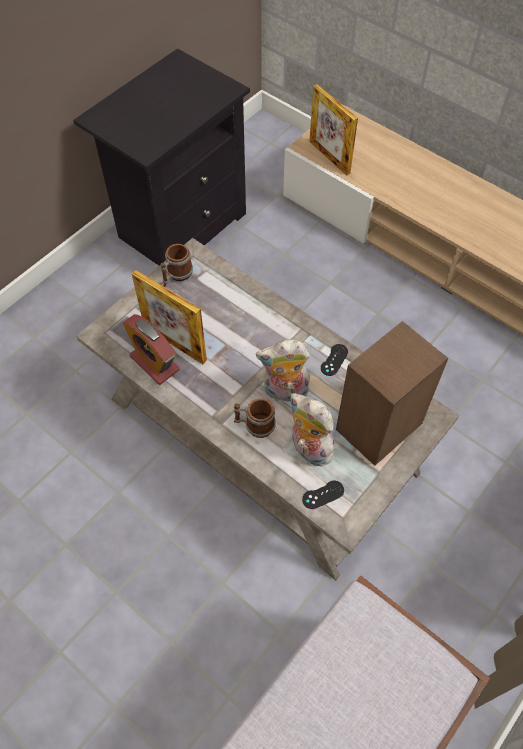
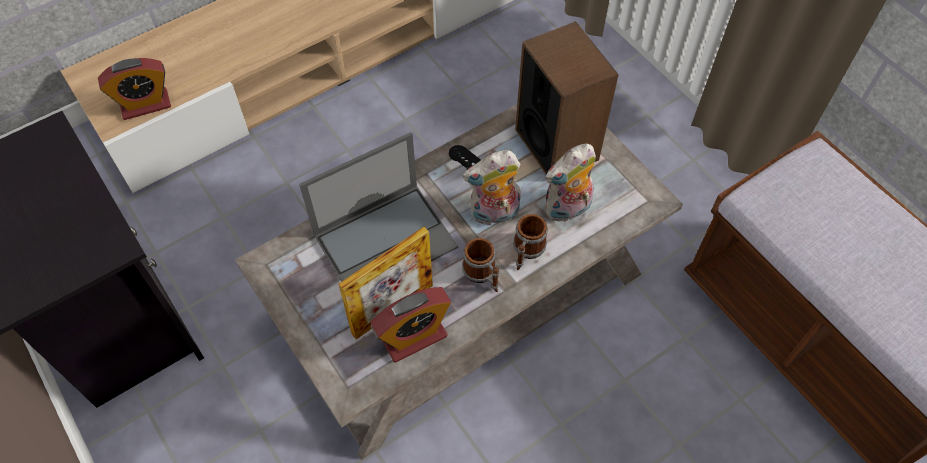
camera: 75 degrees left, 0 degrees up
(176, 275) = (289, 288): mug -> mug (483, 275)
(236, 323) = (386, 240): none -> laptop
(284, 392) = (494, 214): plush toy -> plush toy turned 60 degrees clockwise
(323, 495) = (621, 210): black game controller -> none
(329, 157) = (145, 105): picture frame -> alarm clock

